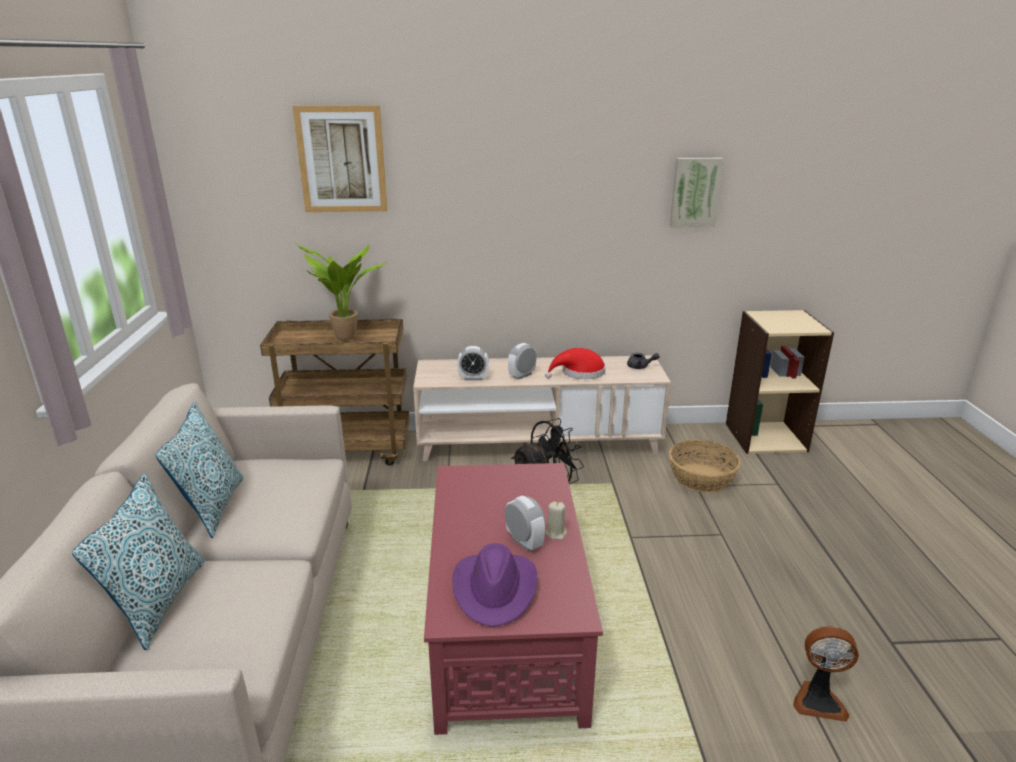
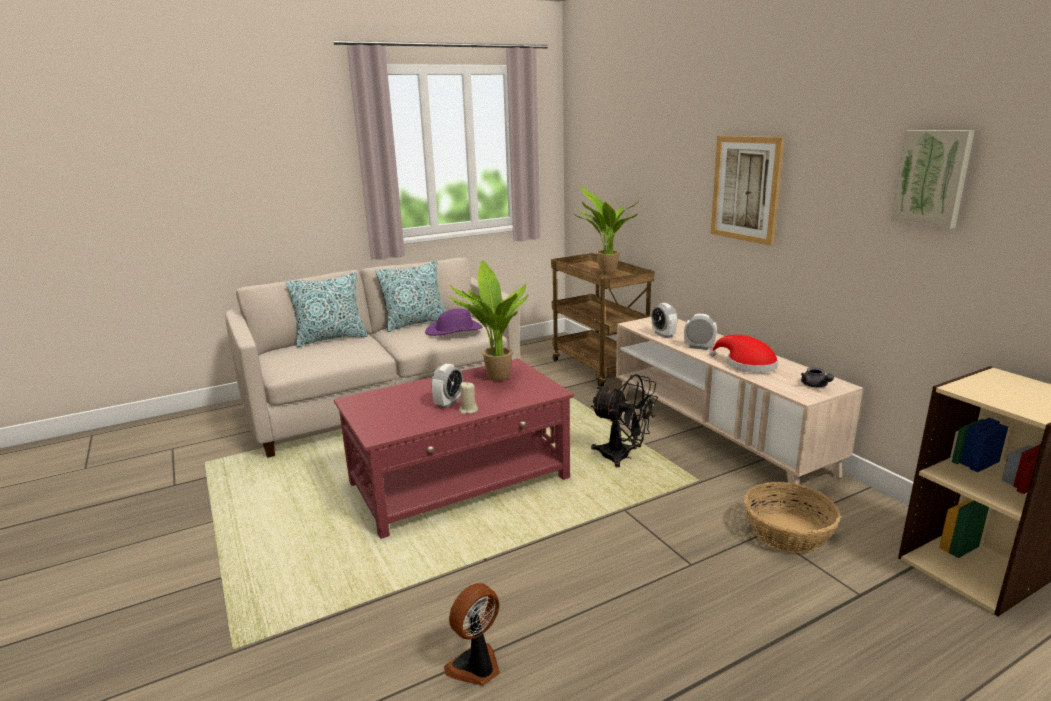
camera: 65 degrees right, 5 degrees down
(341, 160) = (639, 127): picture -> picture (745, 189)
(481, 495) = (494, 378): none -> potted plant
(495, 589) = (389, 406): purple hat -> purple hat (454, 330)
(818, 700) = (476, 667): fan -> fan turned 60 degrees clockwise

